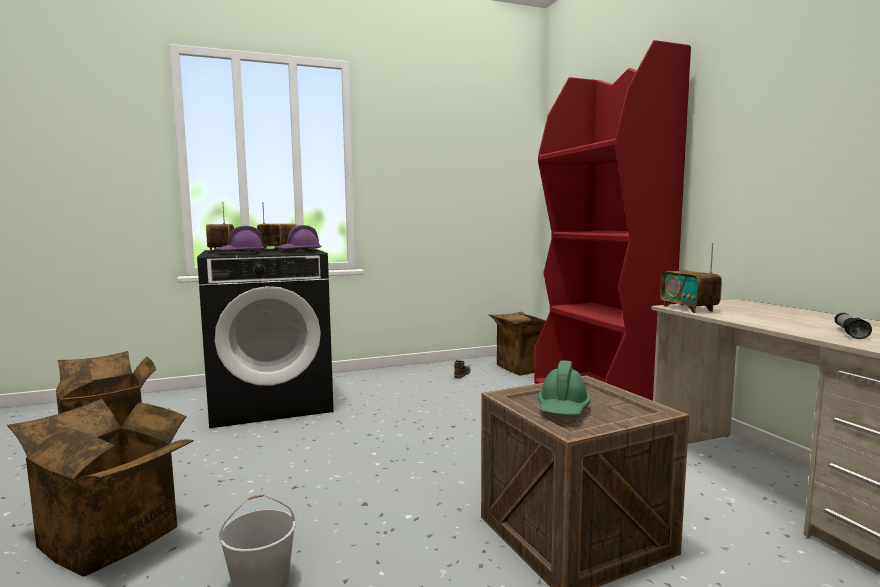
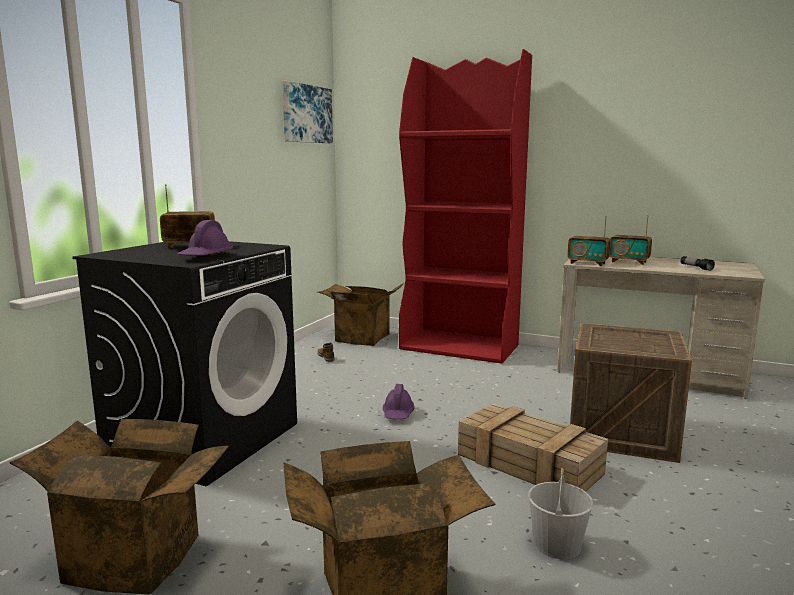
camera: 45 degrees left, 5 degrees up
(222, 251) = (126, 255): radio -> radio (629, 262)
(299, 252) = (249, 247): purple hard hat -> purple hard hat (398, 414)
(407, 514) = (531, 464): none -> crate
(496, 149) = (306, 114): none -> picture
(563, 408) = (635, 344): green hard hat -> none

